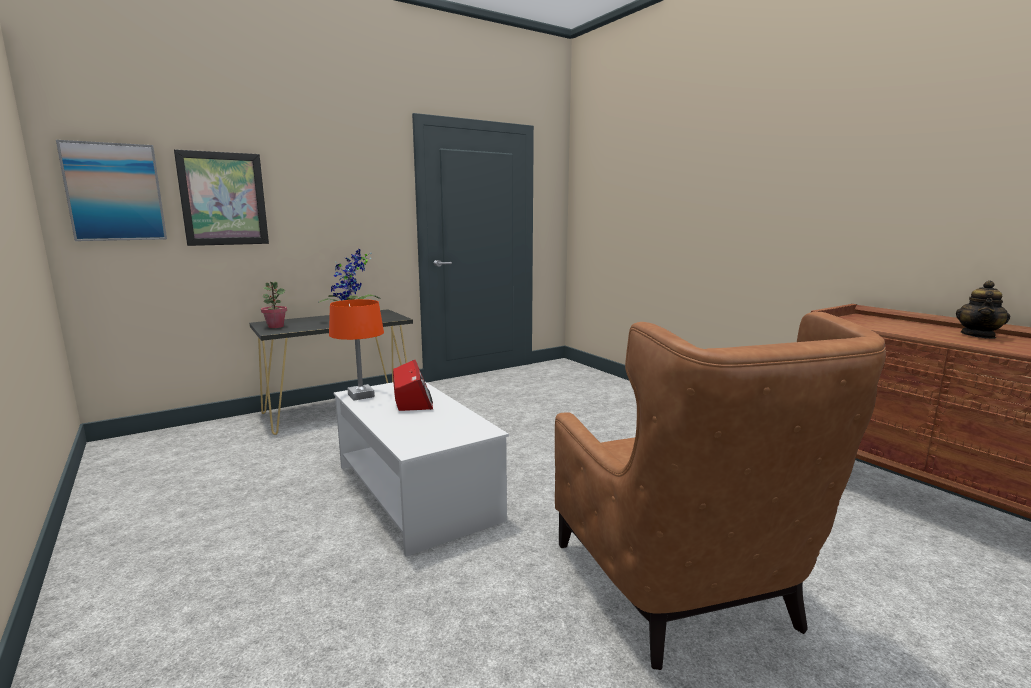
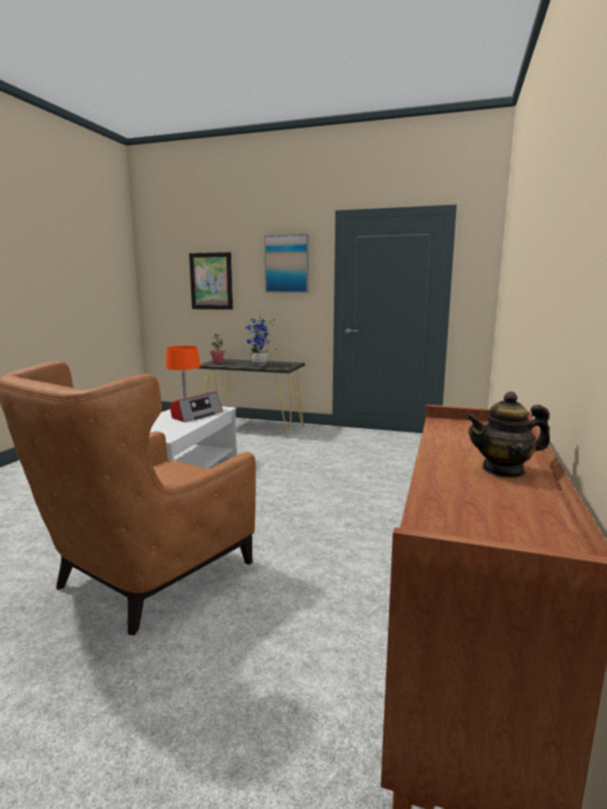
camera: 50 degrees right, 0 degrees up
(115, 192) = (164, 278): picture -> picture (287, 264)

